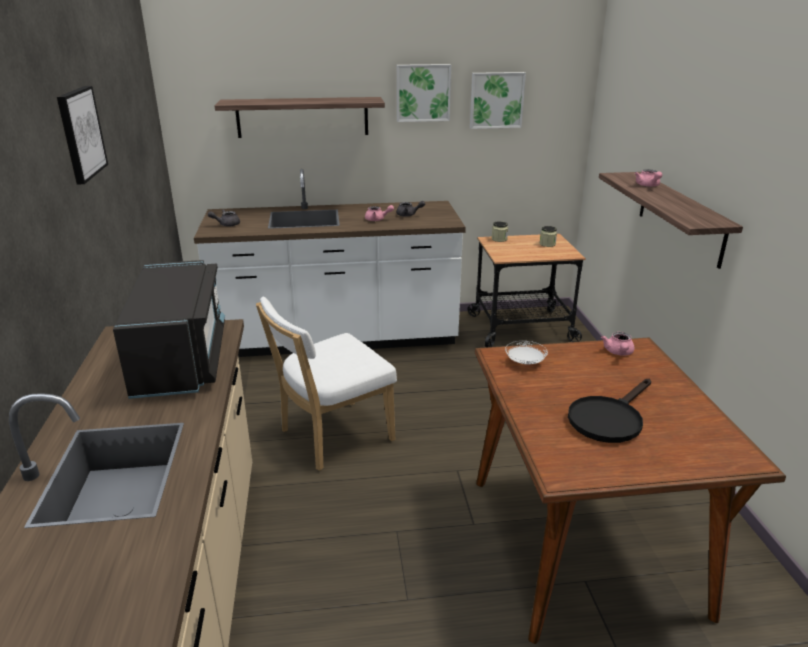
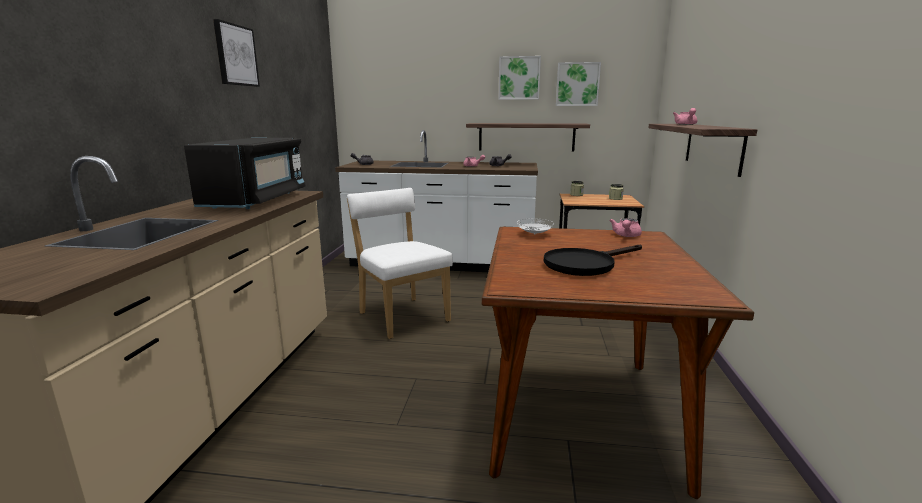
camera: 15 degrees right, 10 degrees down
(302, 117) = (429, 95): shelf -> shelf (526, 137)
(331, 437) = (401, 315): white chair -> white chair turned 75 degrees clockwise

